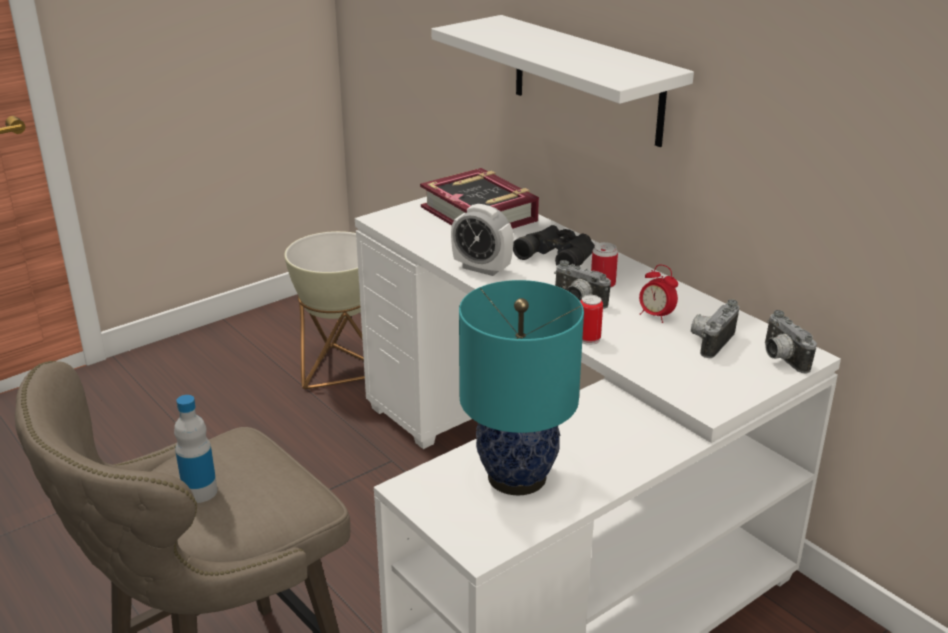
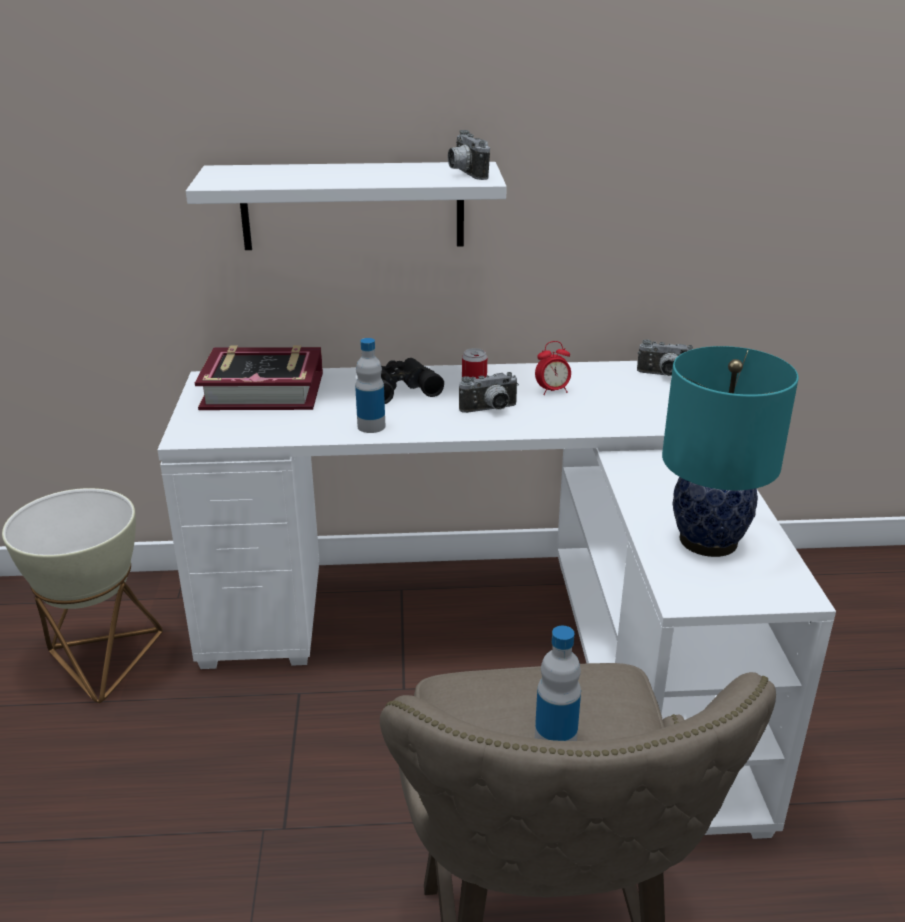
camera: 55 degrees left, 0 degrees up
(482, 268) = (371, 426): alarm clock -> bottle
(589, 339) = (556, 427): can -> none
(710, 341) = (614, 388): camera -> camera (464, 174)

